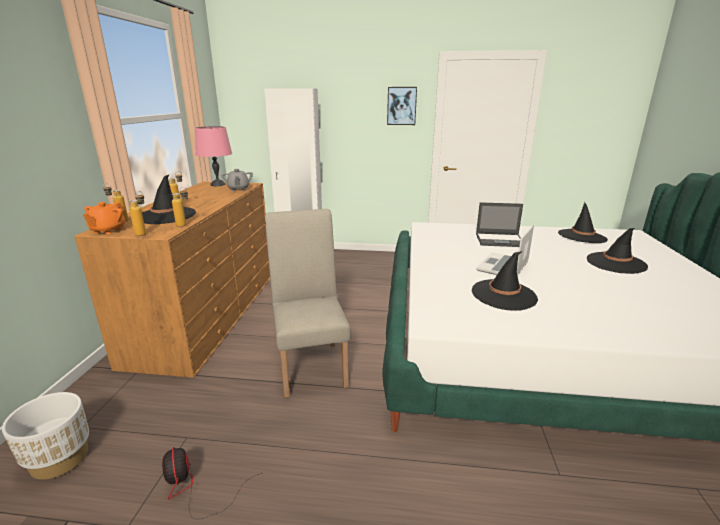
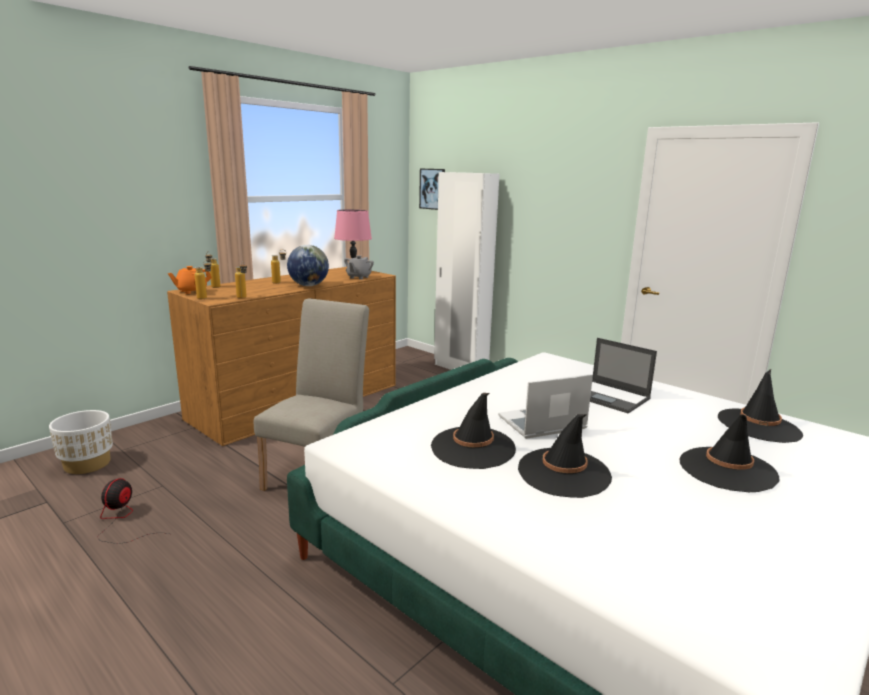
camera: 35 degrees right, 5 degrees down
(166, 216) = (250, 289): black hat -> black hat (563, 473)
(215, 203) = (308, 285): none -> globe
(401, 106) = (594, 199): picture -> picture (432, 189)

